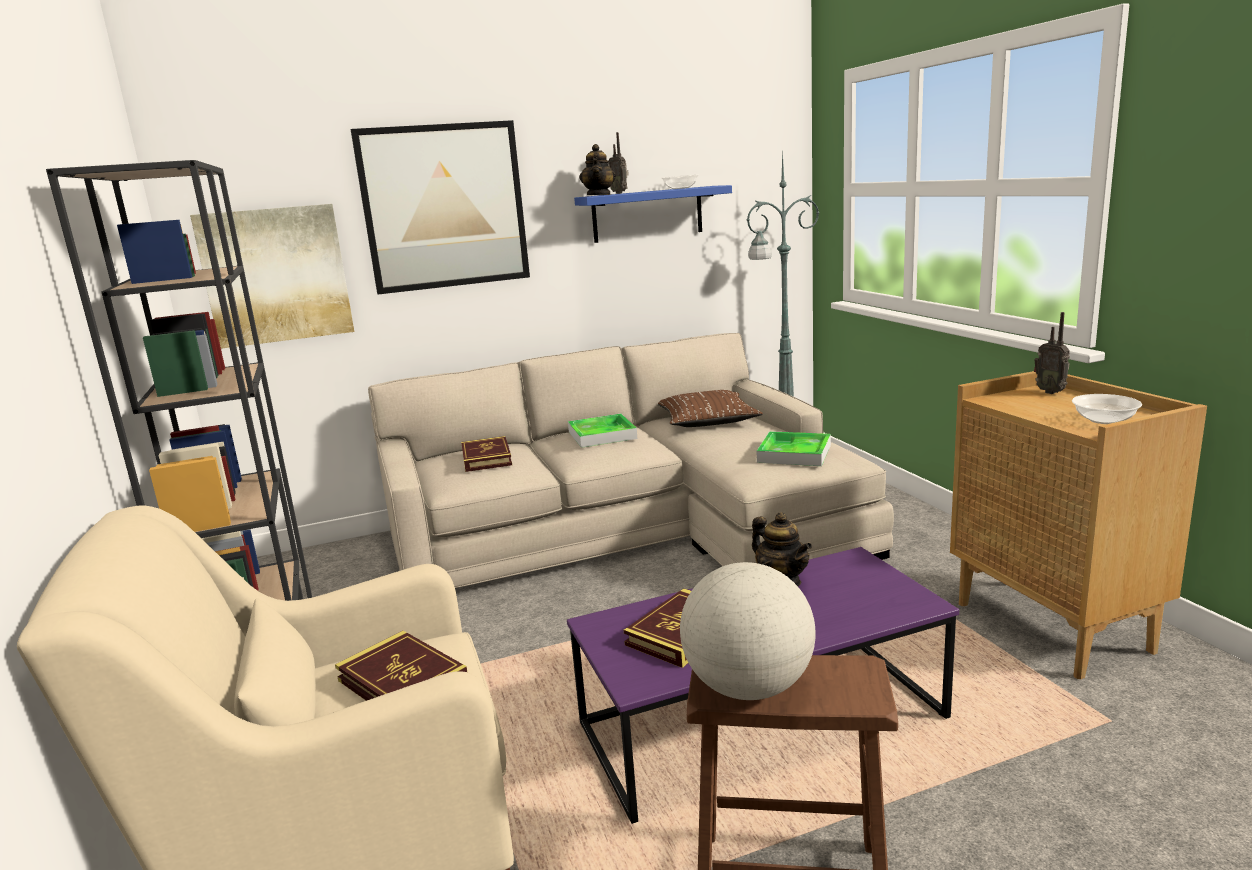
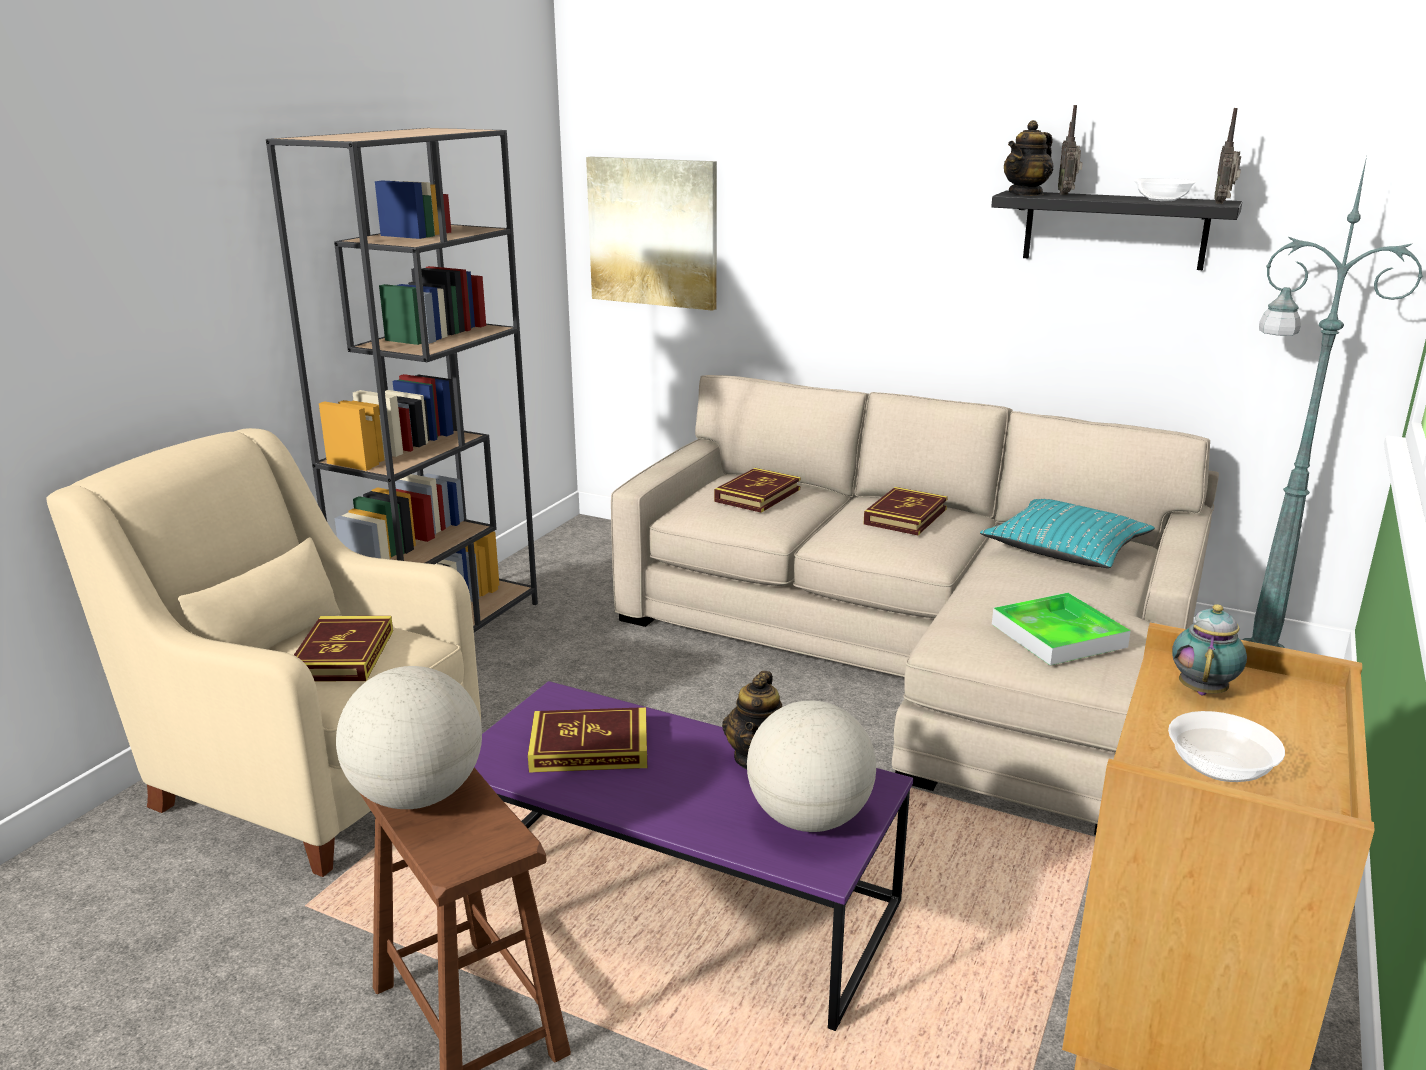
camera: 45 degrees right, 5 degrees up
(444, 207) = (835, 181): picture -> none
(602, 435) = (905, 516): tray -> book
(647, 214) = (1114, 230): blue shelf -> black shelf
(707, 420) = (1065, 548): brown pillow -> turquoise pillow
(867, 590) = (808, 818): none -> globe
(1022, 402) = (1203, 689): none -> teapot
(1051, 392) = (1299, 699): radio -> radio (1223, 203)

